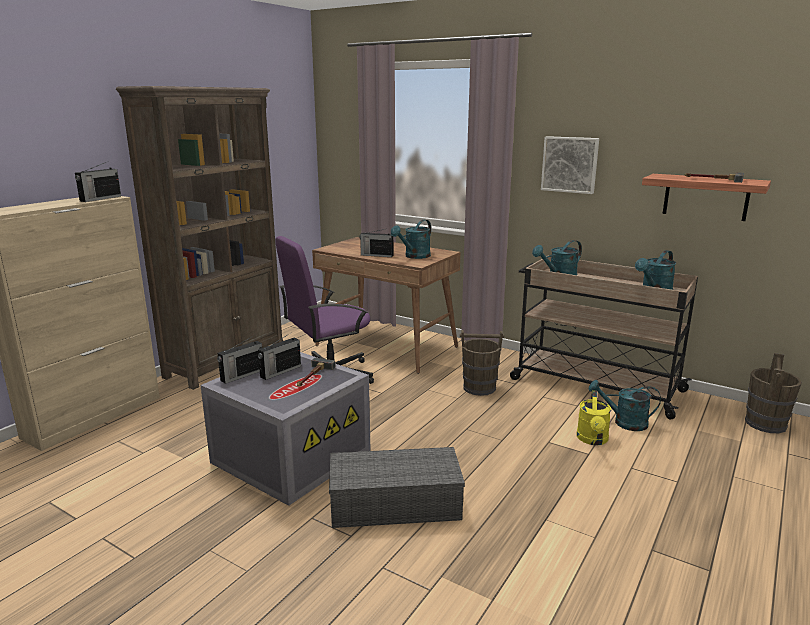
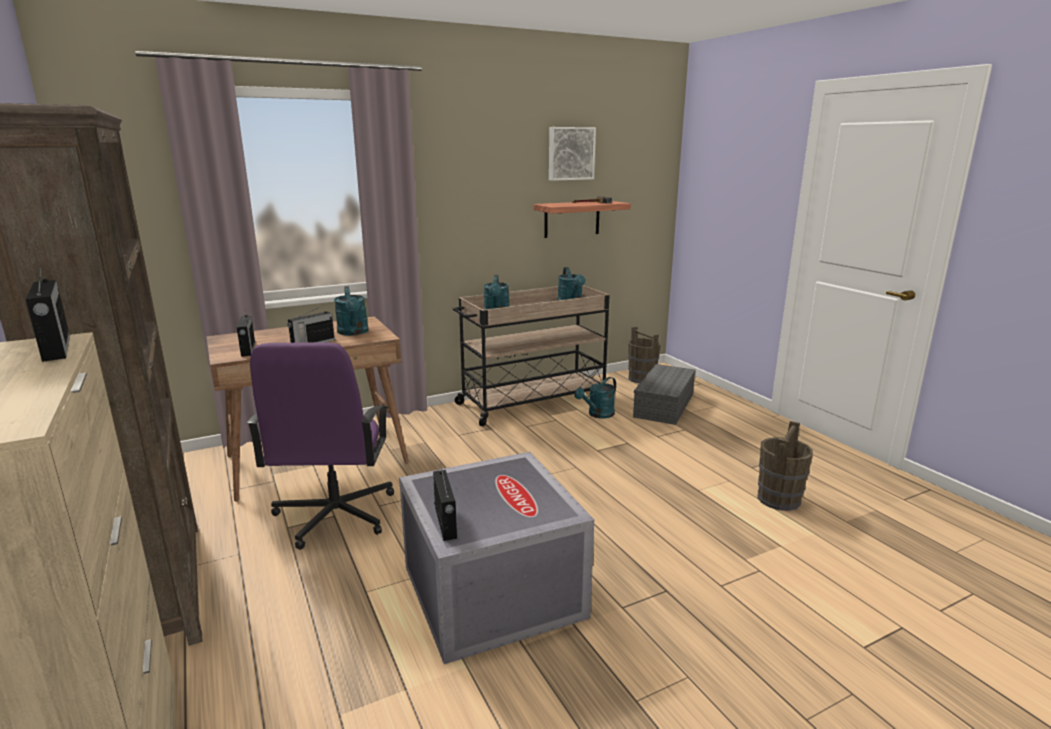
camera: 60 degrees left, 0 degrees up
(280, 371) = (465, 496): radio -> radio (248, 349)
(312, 377) = (501, 480): hammer -> none
(393, 504) = (633, 552): grey storage box -> grey storage box (664, 406)
(479, 388) = (478, 445): brown bucket -> brown bucket (778, 499)
(570, 164) = (463, 203): picture -> picture (570, 153)
(592, 440) = (610, 434): yellow watering can -> none

